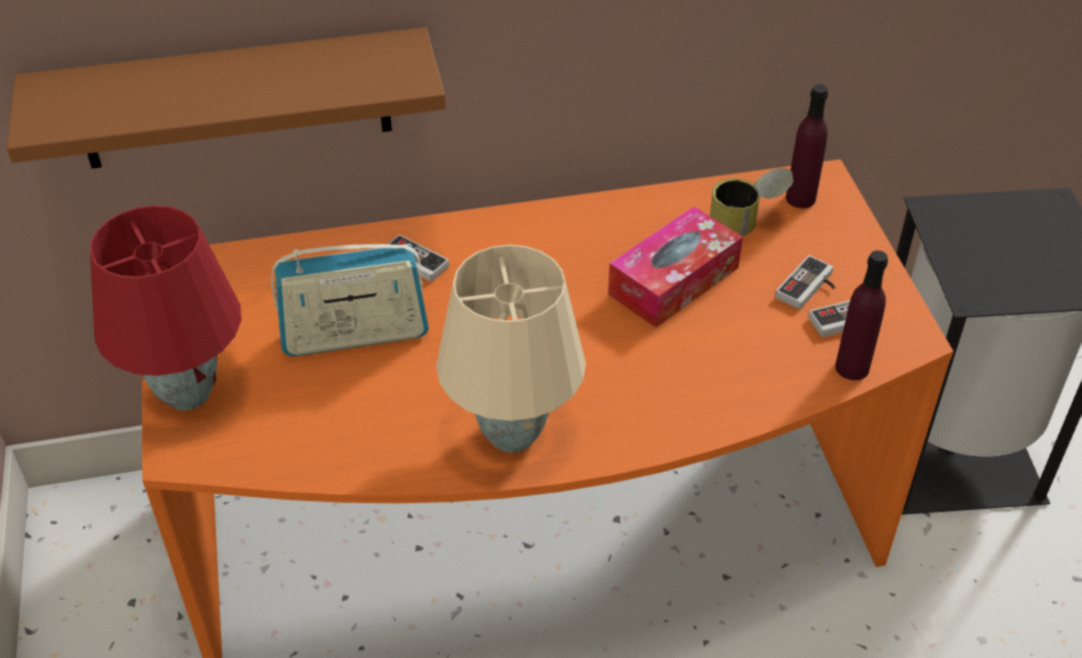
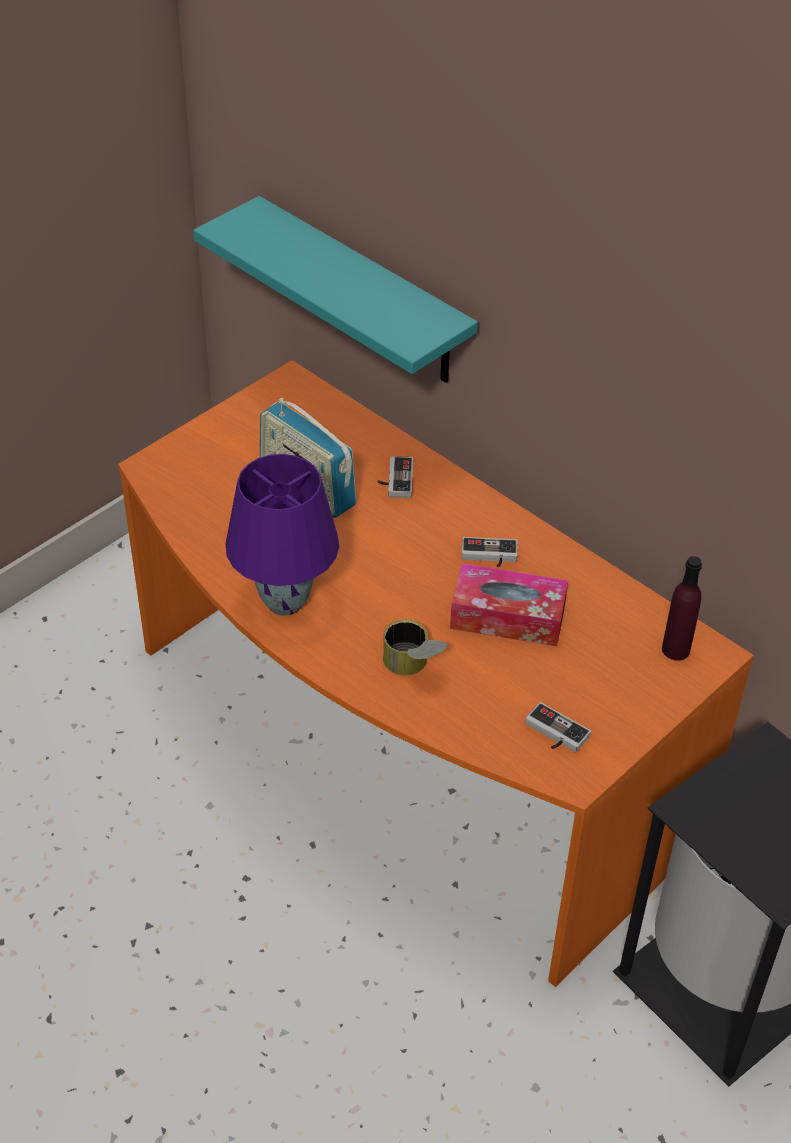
camera: 55 degrees right, 0 degrees up
(188, 395) = (195, 445): red table lamp -> none
(234, 99) = (363, 293): brown shelf -> turquoise shelf
(512, 437) = (284, 603): beige table lamp -> purple table lamp
(747, 221) = (616, 629): can -> can (413, 667)
(809, 288) = (573, 696): game controller -> game controller (489, 556)
(852, 367) = (508, 754): purple bottle -> none

